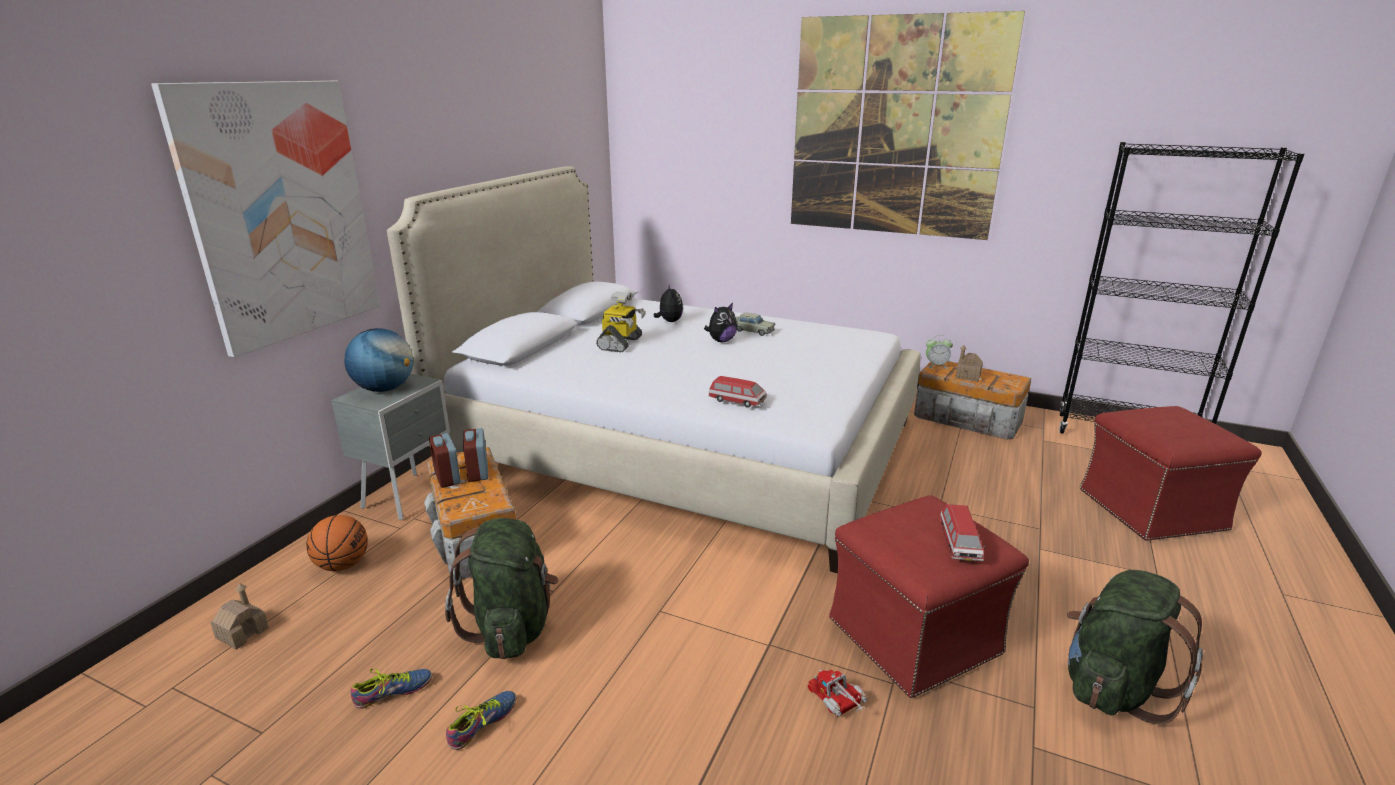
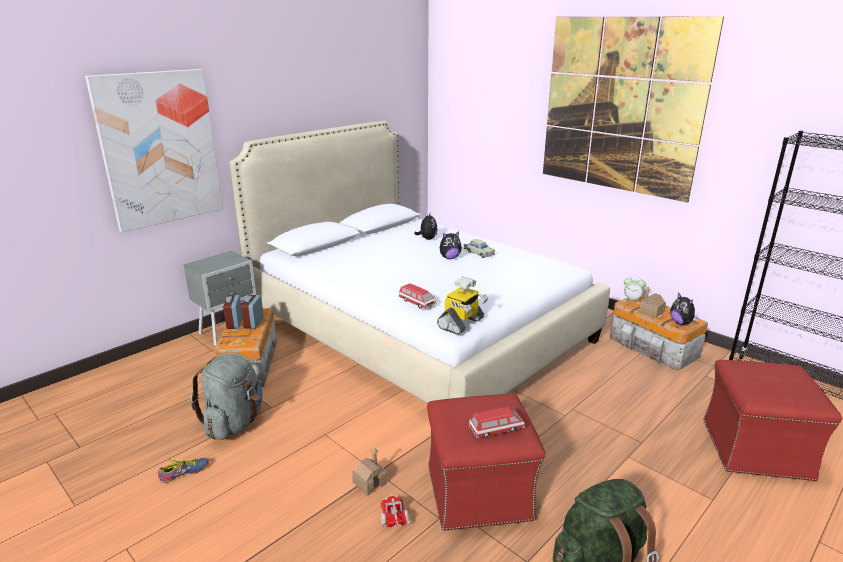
camera: 20 degrees right, 0 degrees up
(242, 633) = (100, 392): toy house -> toy house (369, 482)
(342, 565) = (169, 366): basketball -> none
(385, 389) = (216, 261): globe -> none
(394, 693) = (151, 444): shoe -> none
(512, 627) = (234, 423): green backpack -> grey backpack
(621, 343) = (380, 251): toy robot -> toy robot (461, 324)
(959, 543) = (496, 429): toy car -> toy car turned 135 degrees counterclockwise
(1008, 383) = (681, 323): none -> plush toy

